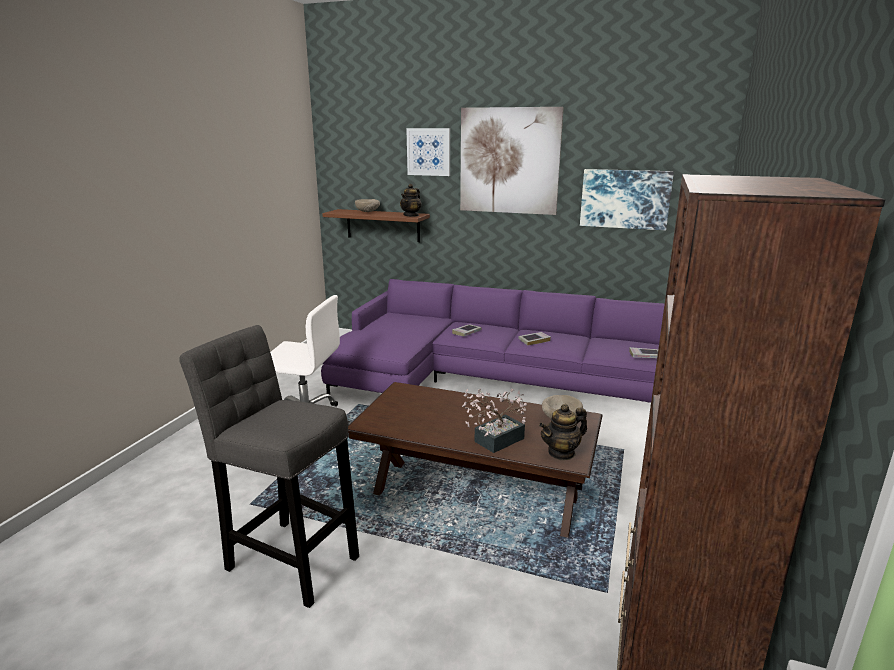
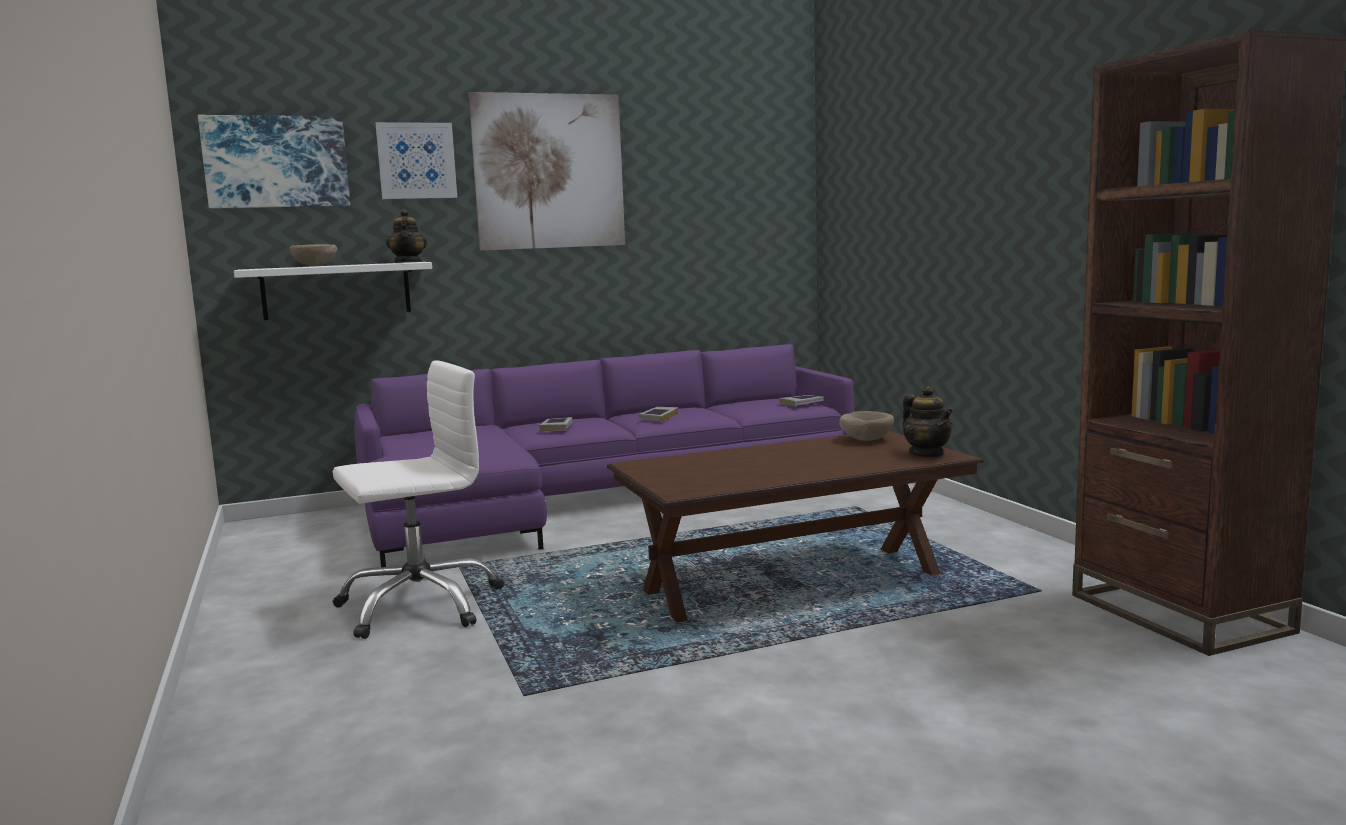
camera: 40 degrees left, 10 degrees down
(288, 559) = (701, 708): grey stool -> none
(383, 225) = (336, 290): brown shelf -> white shelf
(494, 441) = (851, 465): potted plant -> none
(561, 453) = (927, 454): teapot -> teapot turned 45 degrees counterclockwise
(625, 199) = (707, 216): picture -> picture (276, 162)

